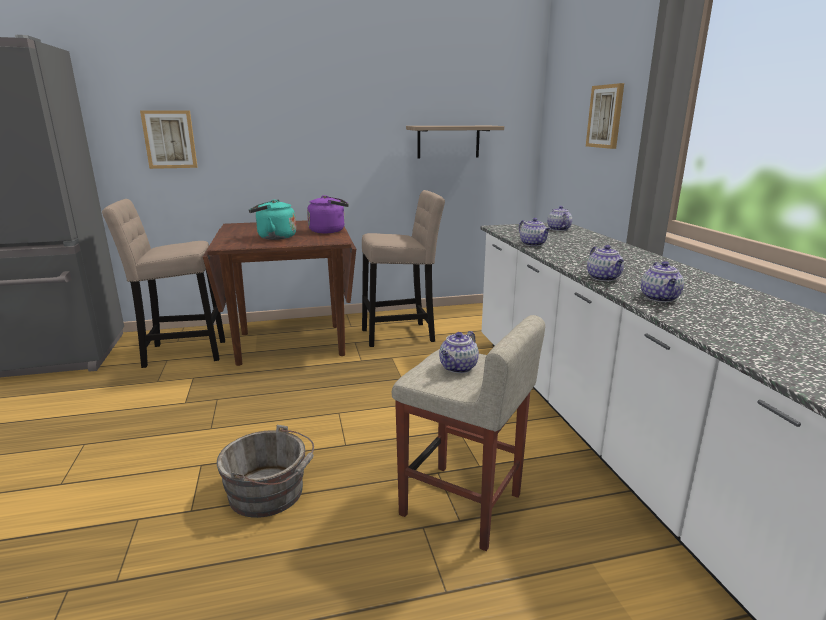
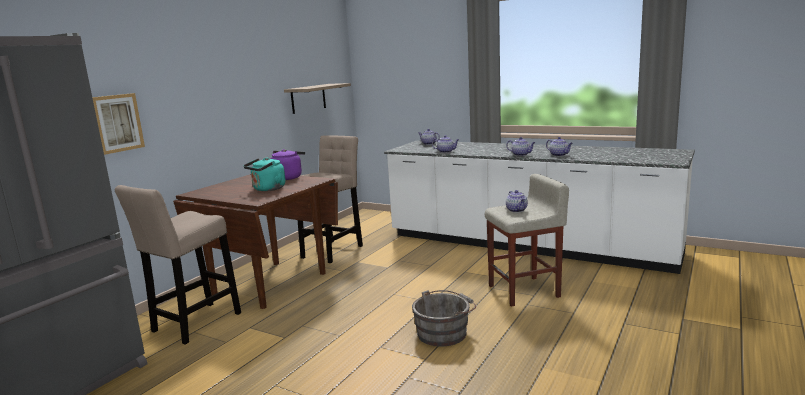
camera: 45 degrees left, 5 degrees down
(605, 116) = (424, 71): picture -> none

